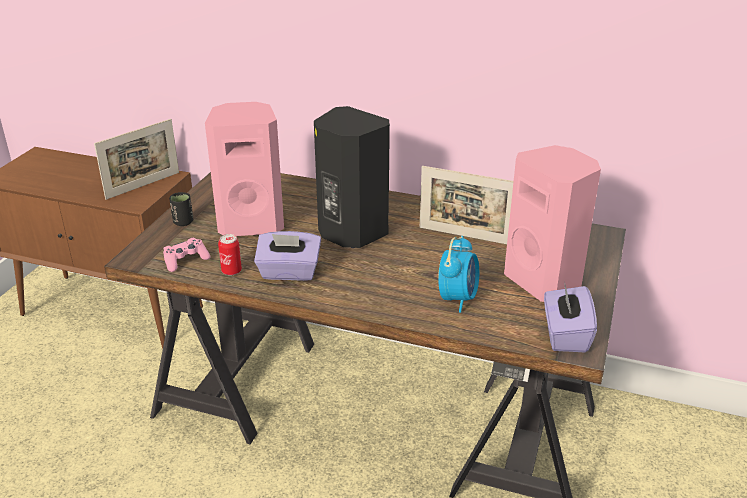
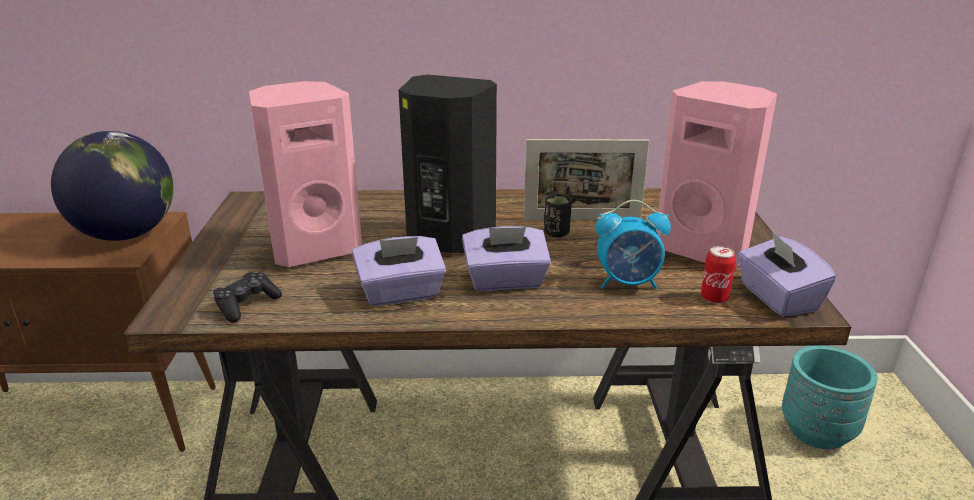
camera: 20 degrees left, 5 degrees down
(143, 185) = (126, 234): picture frame -> globe
(183, 222) = (217, 261): black cup -> black cup (556, 233)
(185, 260) = (247, 305): pink game controller -> black game controller
(231, 271) = (321, 306): can -> can (714, 298)
(368, 278) = (505, 281): none -> purple tissue box
(458, 298) = (628, 283): alarm clock -> alarm clock turned 90 degrees clockwise
(670, 458) = (817, 431): none -> turquoise planter

